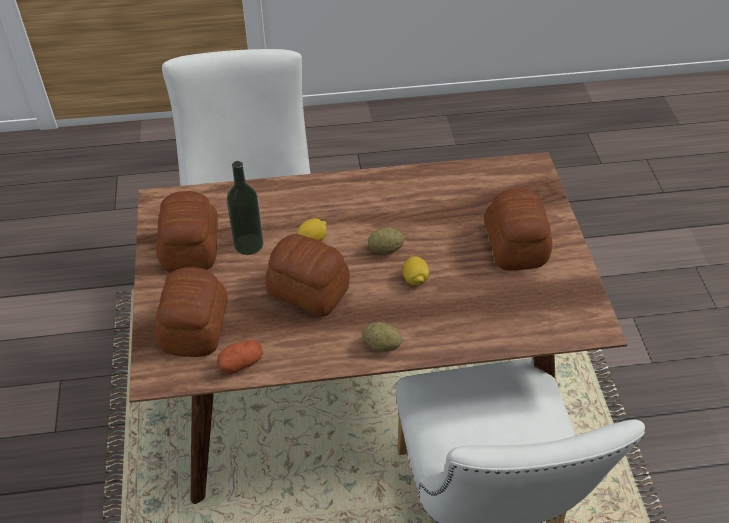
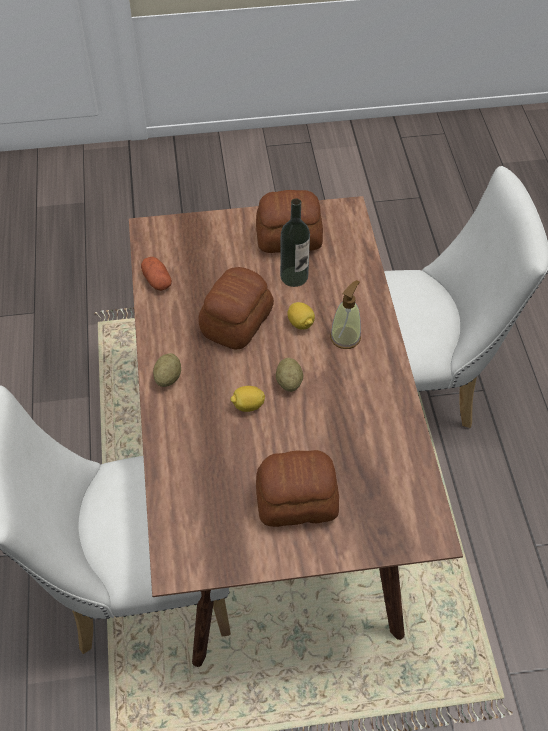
camera: 90 degrees right, 5 degrees up
(196, 326) = (198, 249): bread -> none
(331, 208) = (345, 337): none -> soap dispenser

